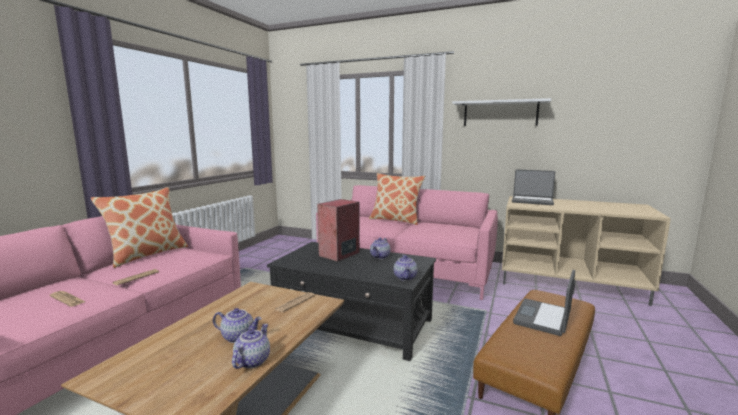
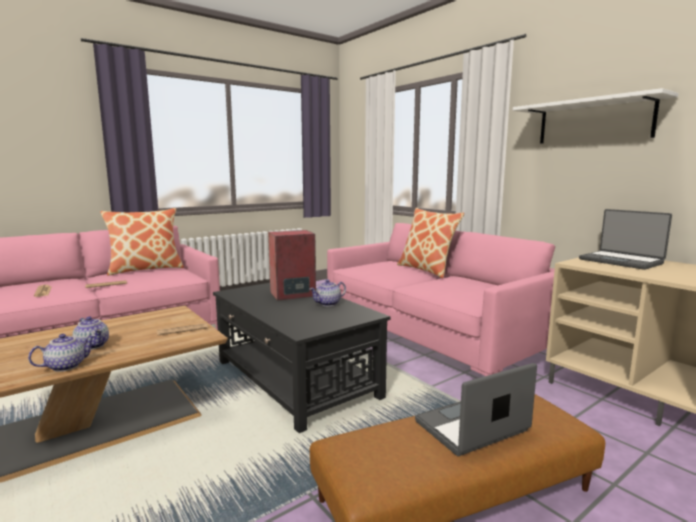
camera: 30 degrees right, 0 degrees up
(405, 278) = (311, 329): teapot -> none

